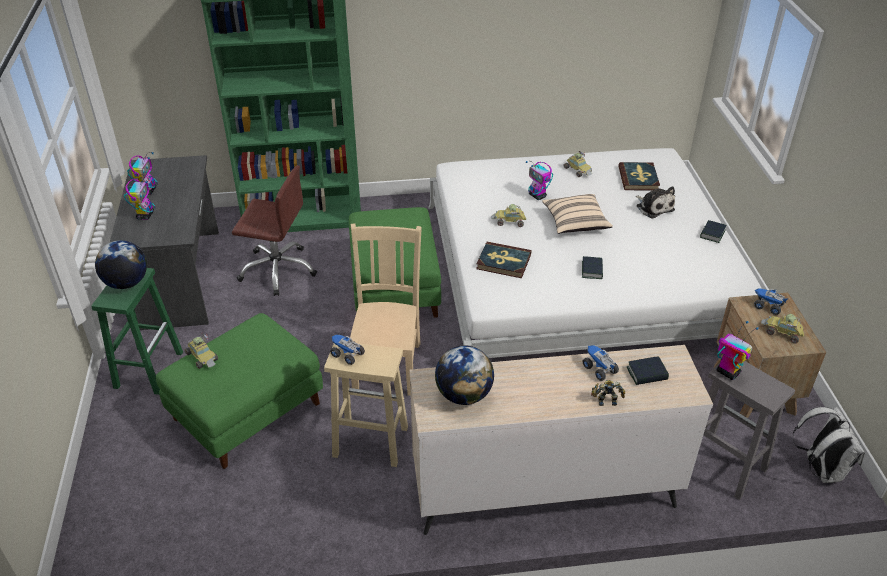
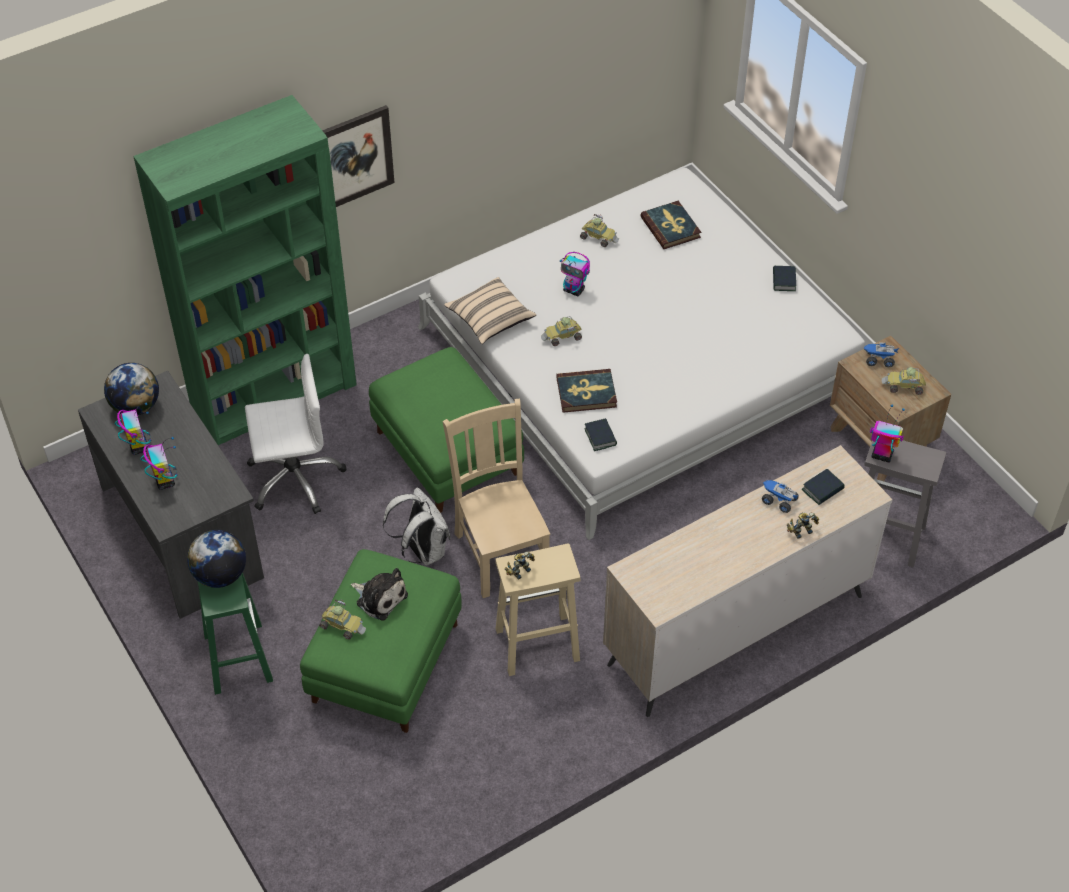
camera: 25 degrees left, 10 degrees up
(278, 270) = (295, 478): brown office chair -> white office chair
(347, 355) = (519, 570): toy truck -> toy robot
(393, 42) = (353, 158): none -> picture
(464, 395) = (673, 574): globe -> globe (136, 406)
(575, 223) = (635, 314): beige pillow -> beige pillow (490, 319)
(592, 270) = (683, 371): book -> book (600, 437)
(653, 207) = (706, 264): plush toy -> plush toy (380, 597)
(820, 469) = (970, 507): white backpack -> white backpack (422, 551)

